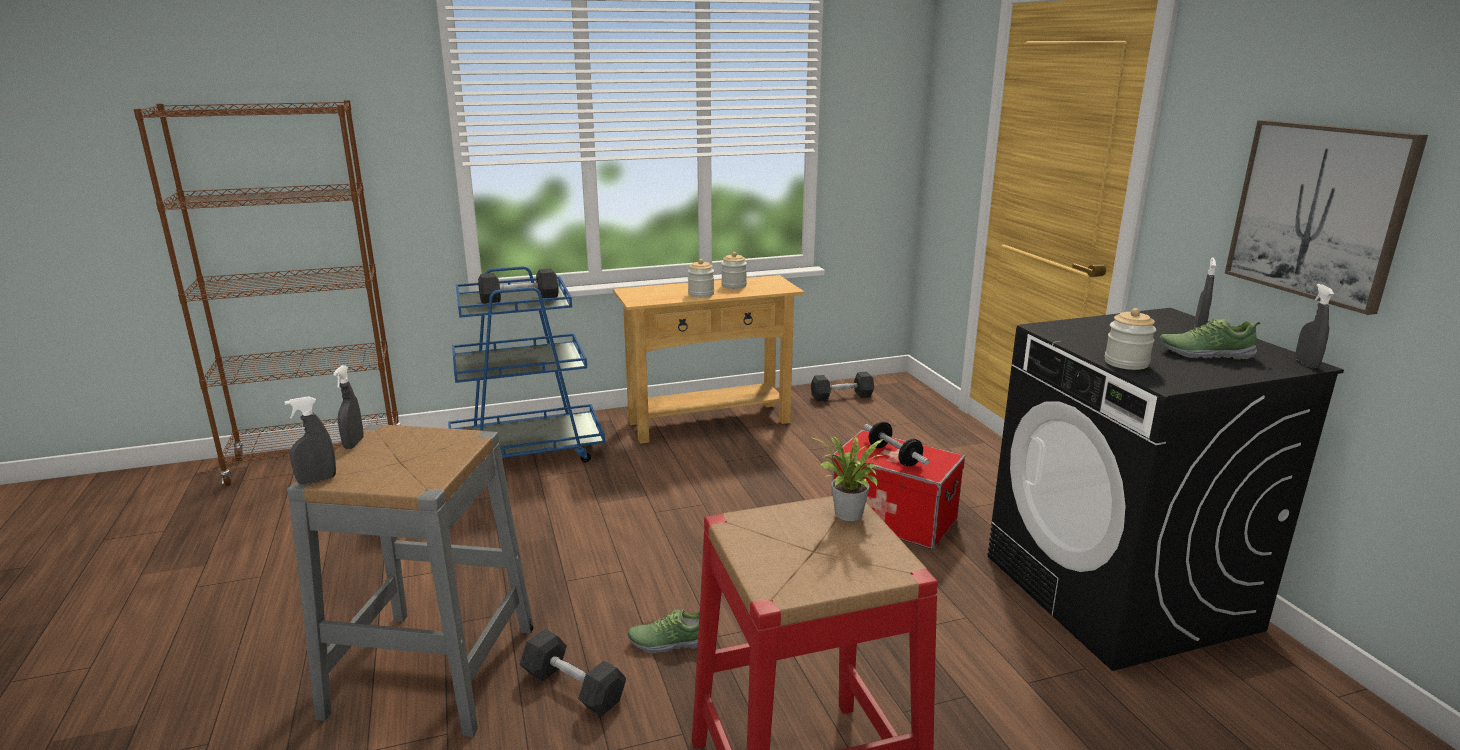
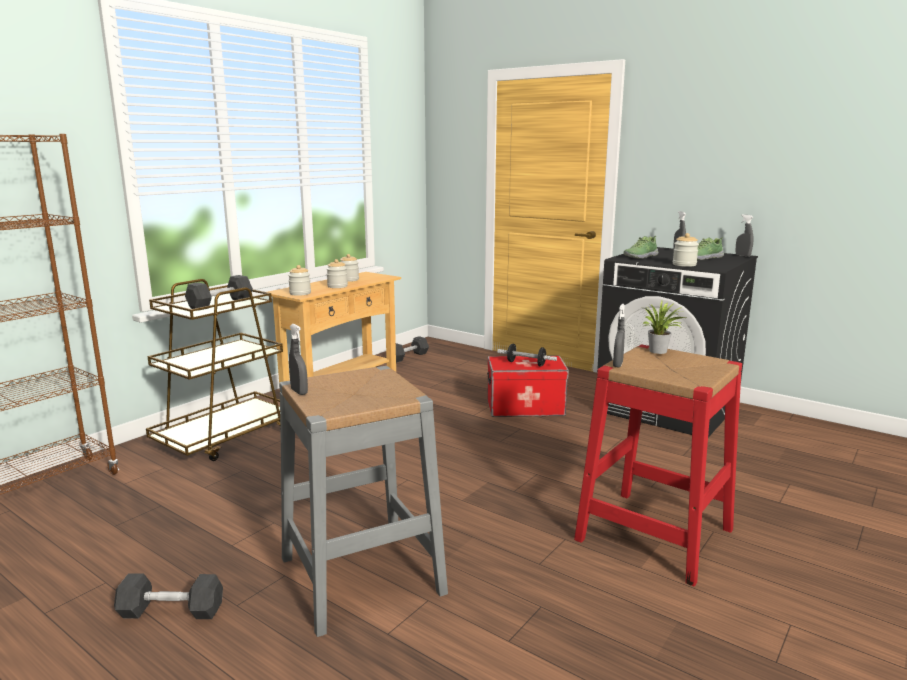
camera: 35 degrees left, 5 degrees down
(317, 480) = (325, 413): grey spray bottle -> grey spray bottle (617, 365)
(528, 451) = (226, 437): blue cart -> brown cart
(573, 687) = (471, 545): grey dumbbell -> grey dumbbell (171, 611)
(642, 298) = (300, 293): none -> jar
(670, 641) = (493, 502): shoe -> shoe (640, 256)
(1319, 212) = (729, 180): picture -> none

